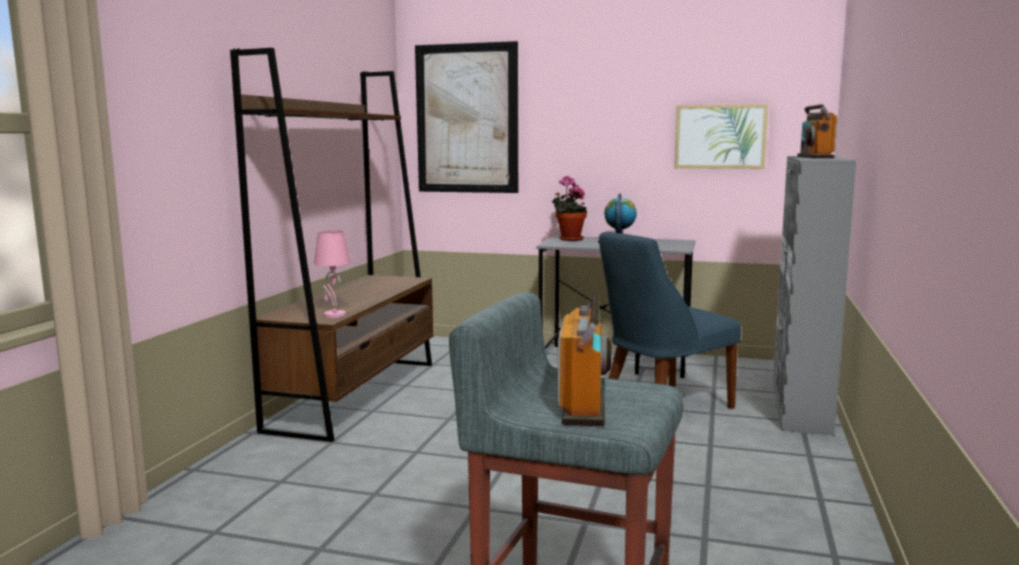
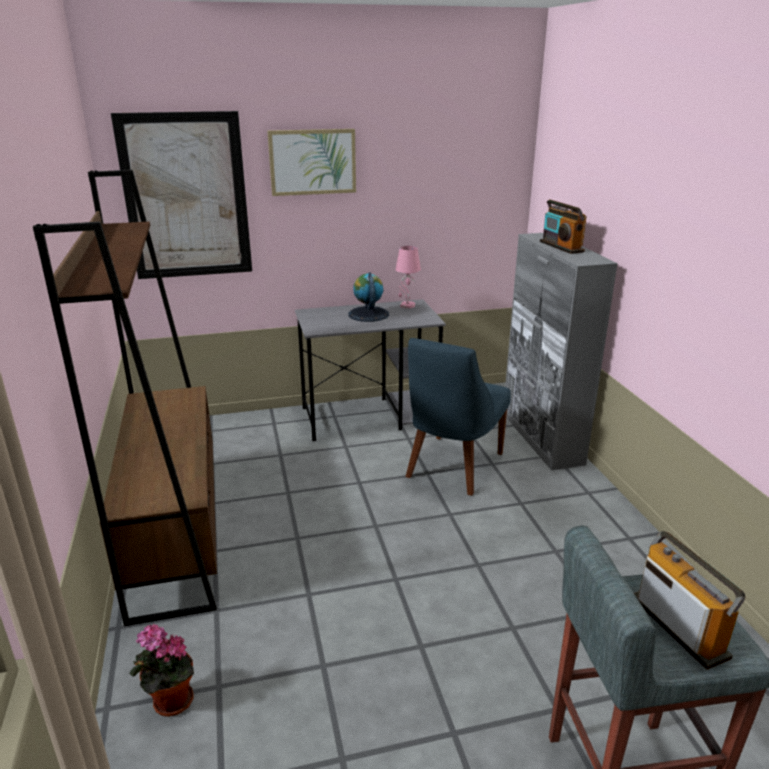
camera: 30 degrees left, 15 degrees up
(334, 315) = (188, 488): pink table lamp -> pink table lamp (407, 305)
(569, 239) = (319, 316): potted plant -> potted plant (169, 702)
(720, 137) = (440, 205): picture -> picture (312, 162)

